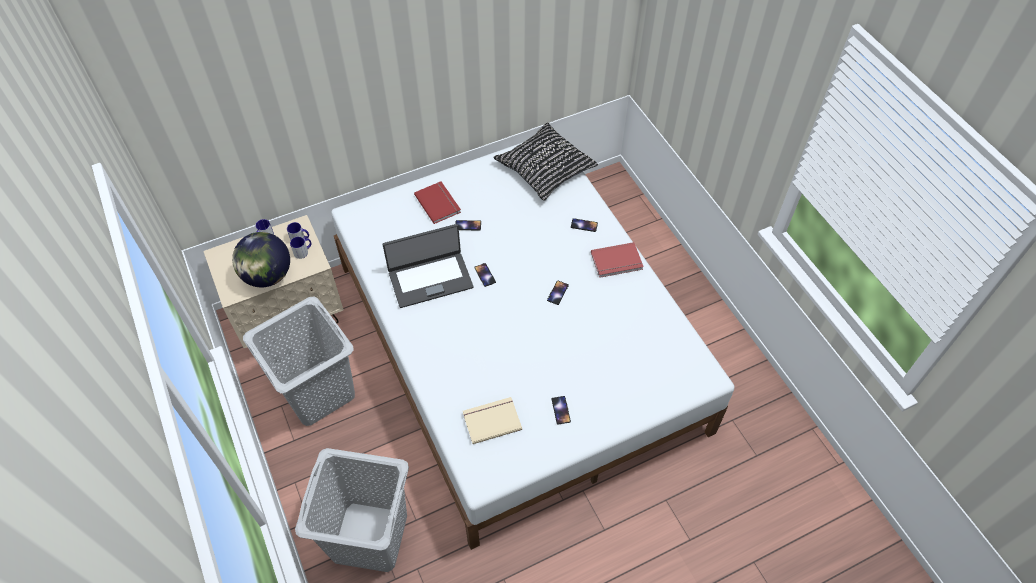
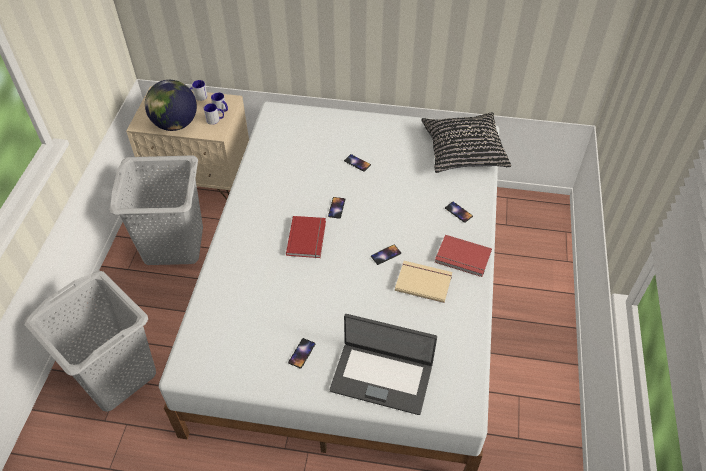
camera: 35 degrees right, 5 degrees down
(430, 279) = (290, 188): laptop -> laptop (381, 377)
(439, 203) = (349, 135): red book -> red book (308, 238)
(491, 420) = (237, 325): beige book -> beige book (423, 281)

